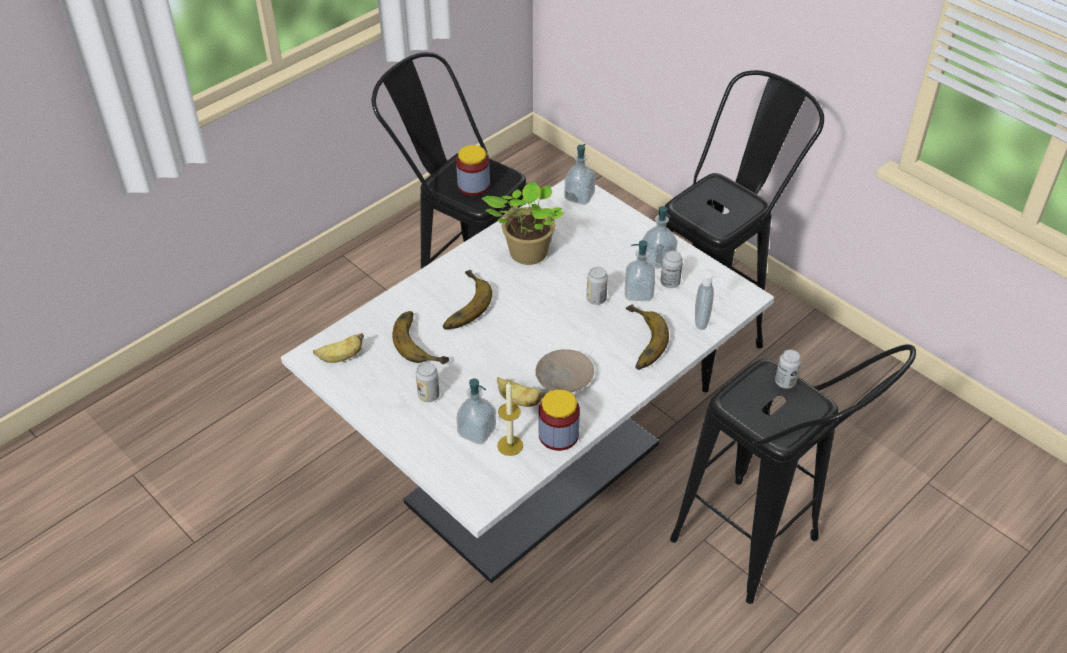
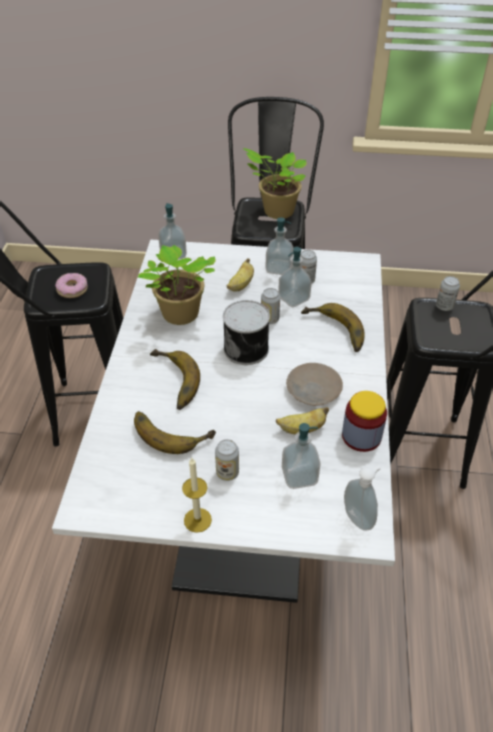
camera: 40 degrees left, 0 degrees up
(341, 357) = (113, 491): banana -> banana (241, 285)
(473, 186) = (72, 289): jar -> donut
(510, 445) = (337, 469): candle -> candle (197, 520)
(549, 313) = (247, 348): none -> can
(703, 322) = (358, 294): soap dispenser -> soap dispenser (359, 518)
(732, 203) = (276, 211): none -> potted plant

